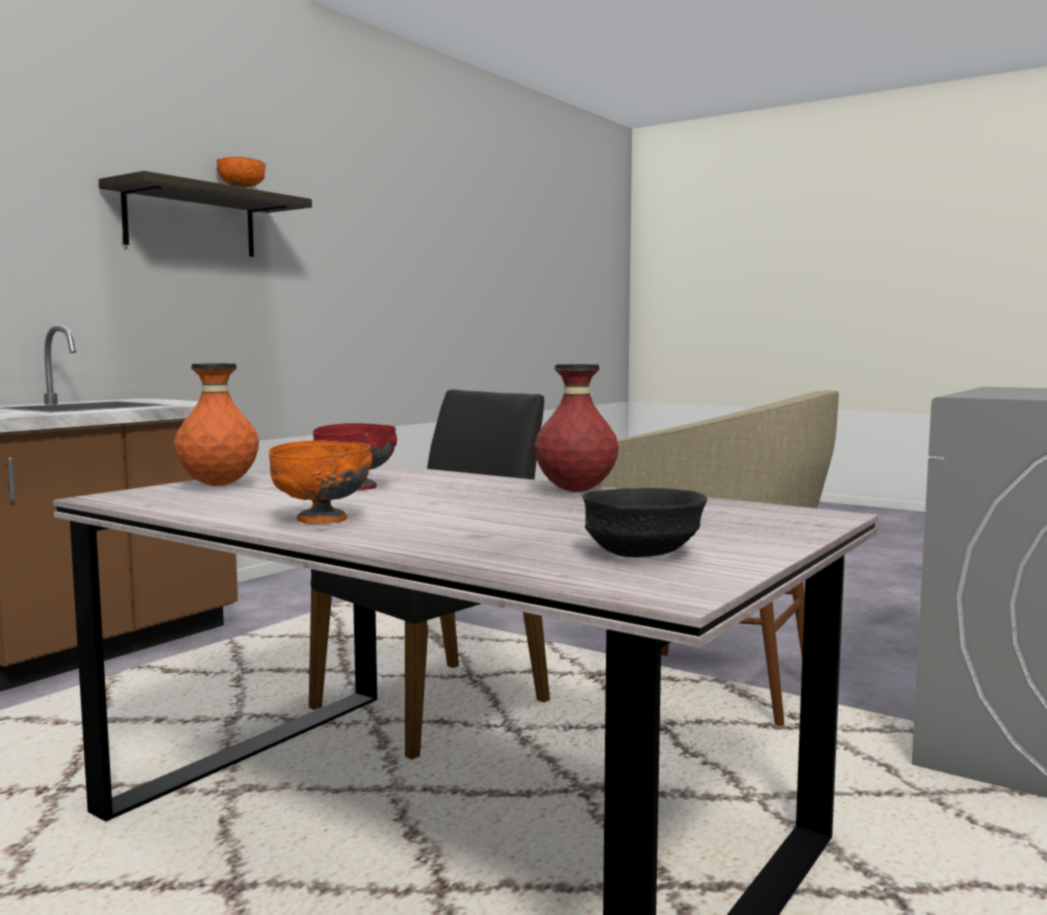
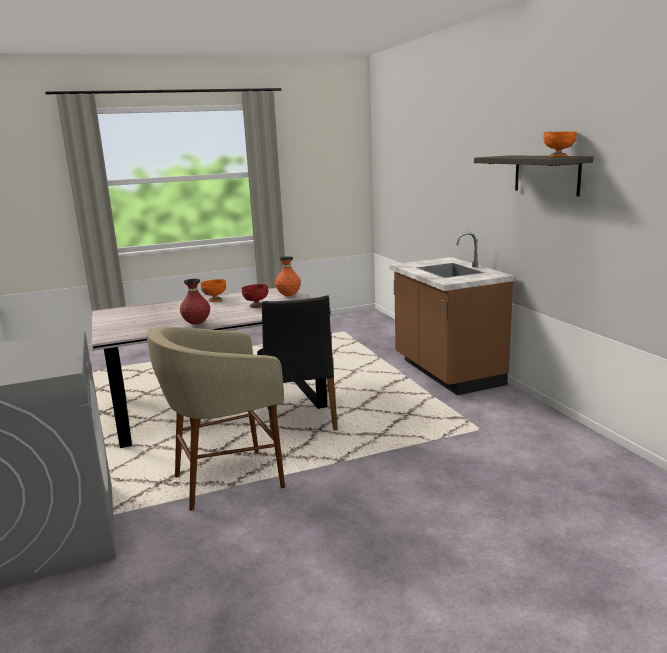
camera: 125 degrees right, 10 degrees up
(642, 554) = (125, 315): black bowl -> none

